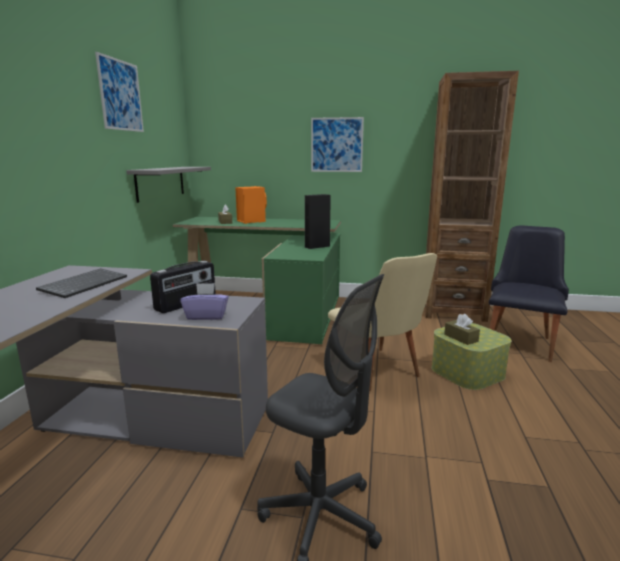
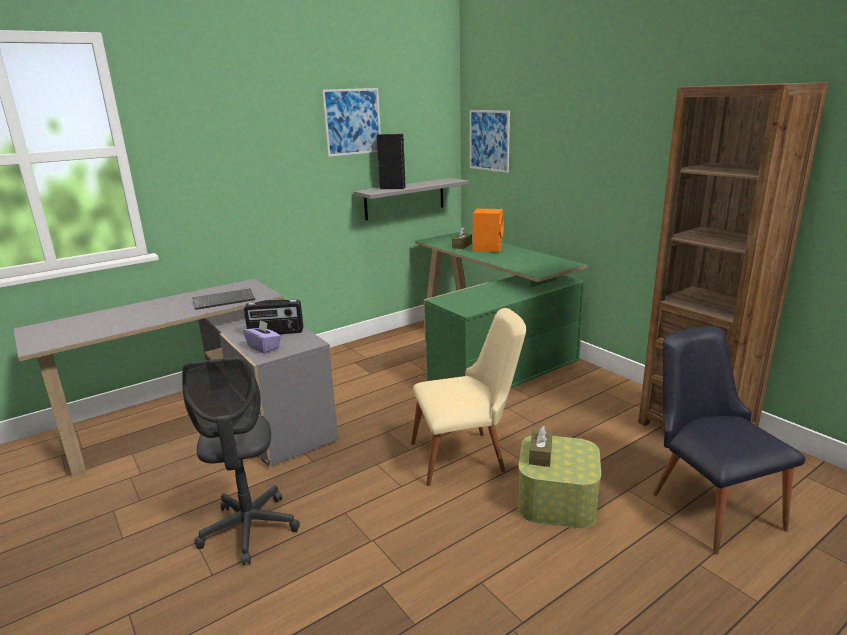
camera: 45 degrees right, 5 degrees up
(317, 246) = (507, 296): black speaker -> black speaker (392, 188)
(336, 145) = (592, 167): picture -> picture (489, 140)
(378, 373) = (467, 457): beige chair -> beige chair turned 120 degrees counterclockwise
(520, 341) = (708, 503): black chair -> black chair turned 90 degrees counterclockwise

